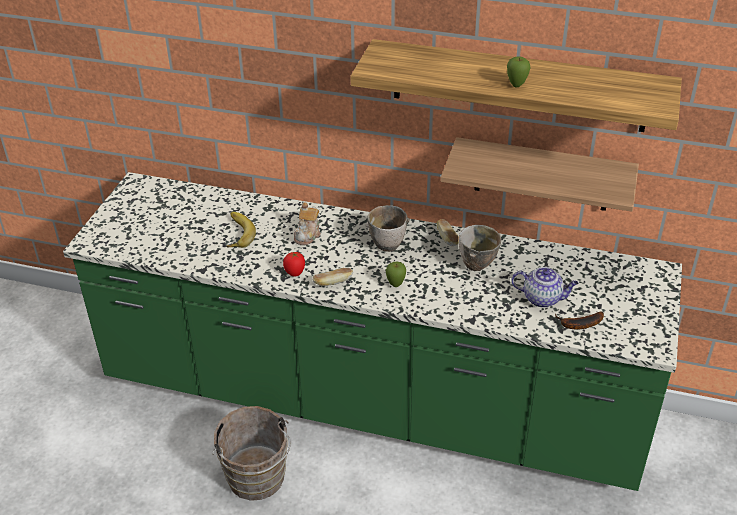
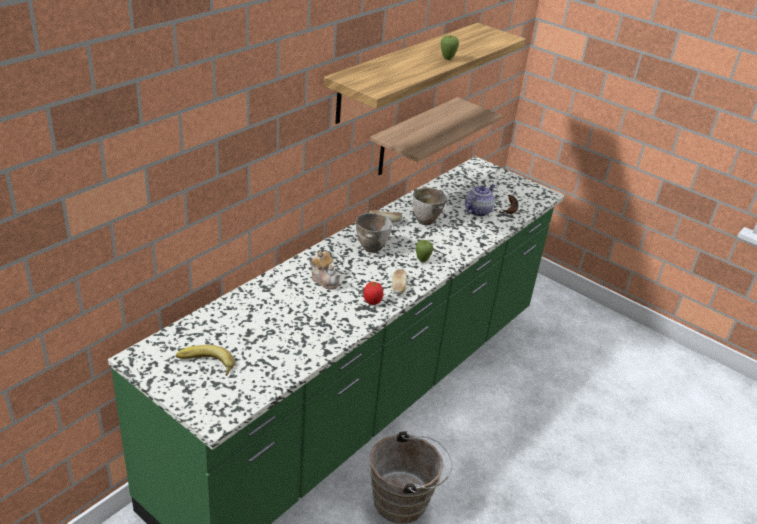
camera: 70 degrees left, 5 degrees down
(236, 233) = (288, 317): banana -> banana (205, 365)

